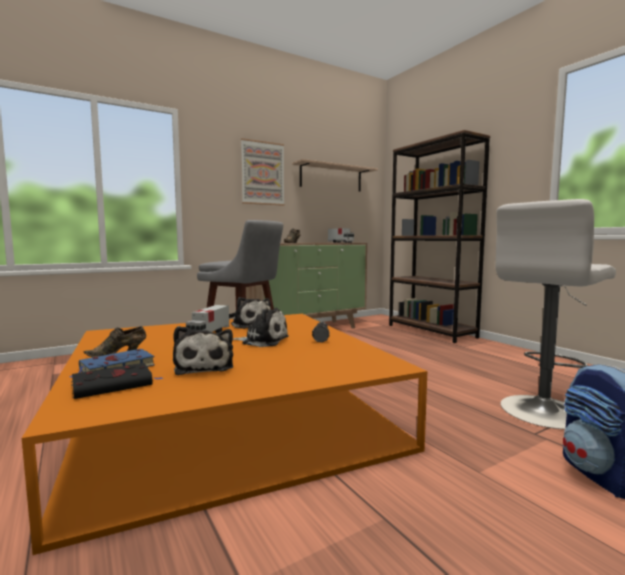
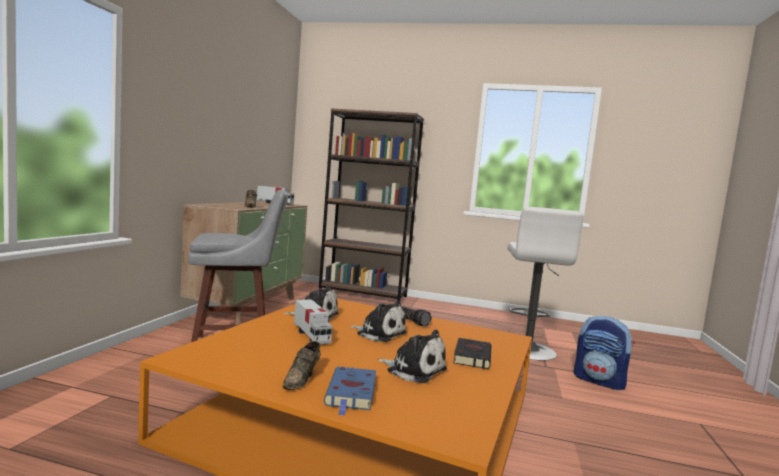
camera: 45 degrees left, 0 degrees up
(115, 385) = (405, 407): black book -> black book (472, 356)
(262, 173) = (204, 113): picture -> none
(263, 341) = (379, 333): plush toy -> plush toy turned 60 degrees clockwise
(331, 178) = (259, 125): shelf -> none

